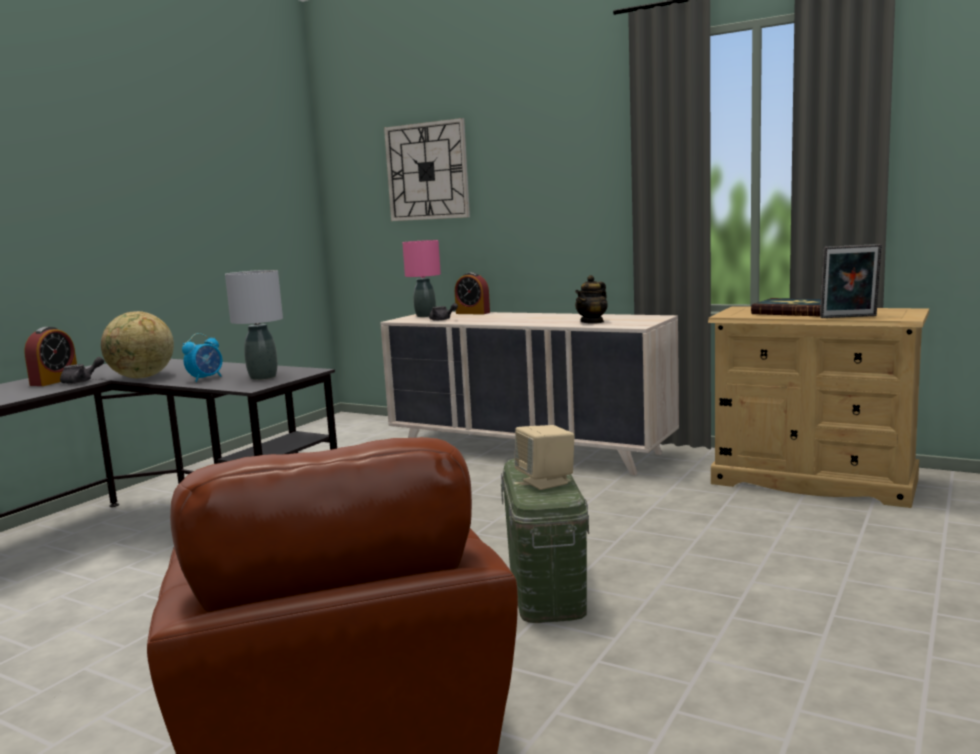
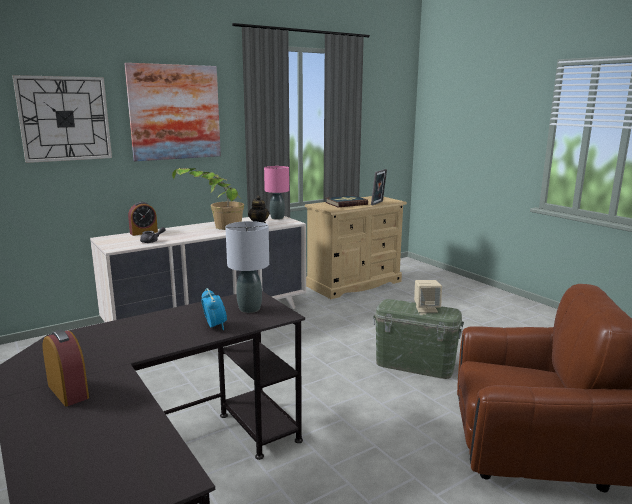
camera: 65 degrees left, 5 degrees up
(81, 381) = (106, 377): grey teapot -> none
(142, 377) = (150, 348): globe -> none
(425, 316) = (116, 241): pink table lamp -> pink table lamp (277, 218)
(541, 318) = (214, 227): none -> potted plant
(544, 155) = (175, 112): none -> picture

